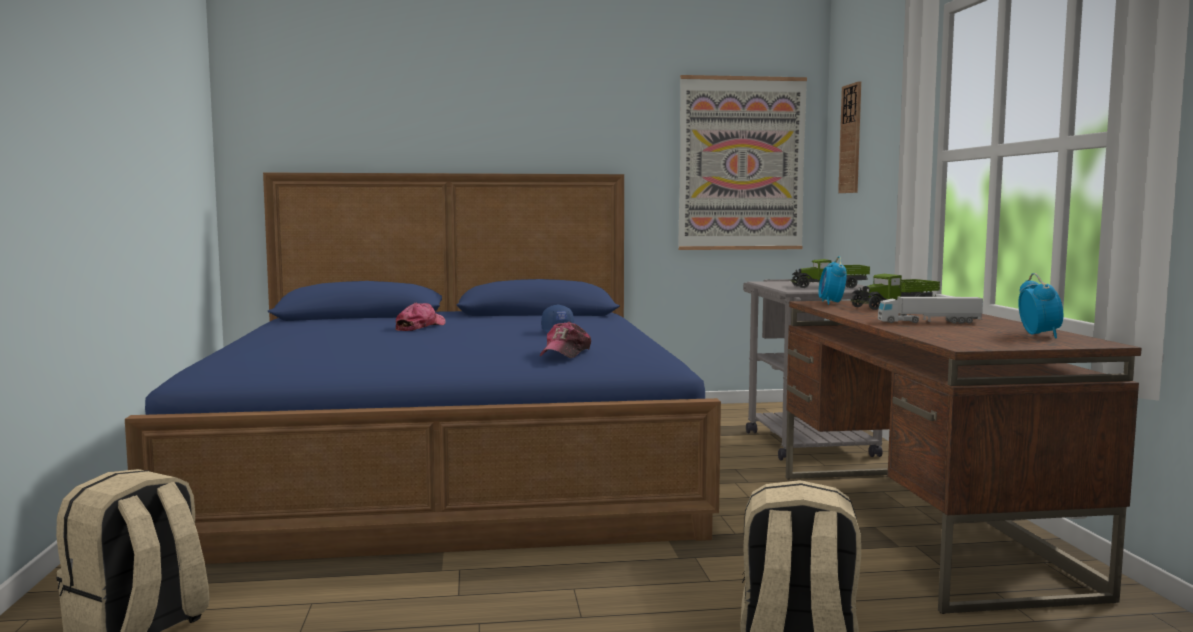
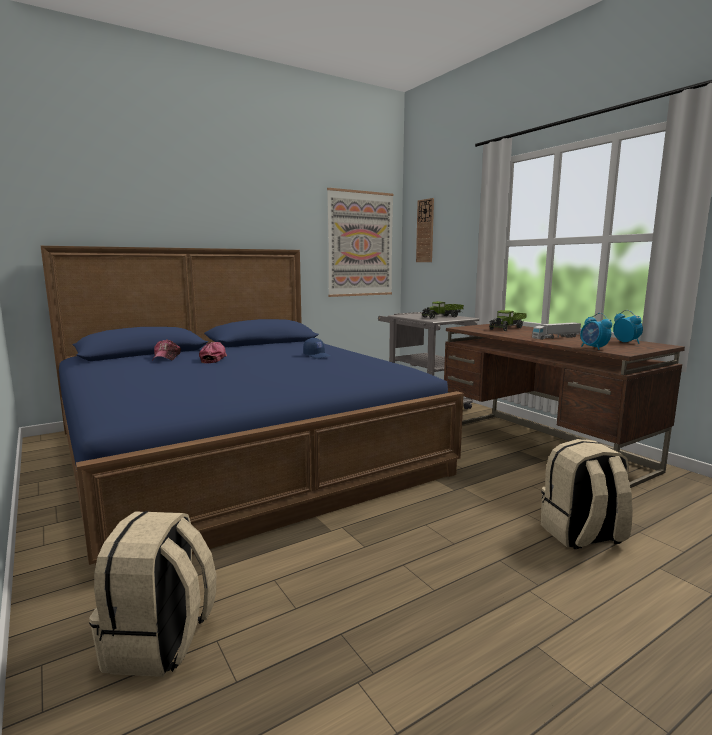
camera: 25 degrees left, 5 degrees up
(566, 353) = (356, 371): cap -> cap (166, 357)
(831, 303) = (471, 327): alarm clock -> alarm clock (593, 348)

